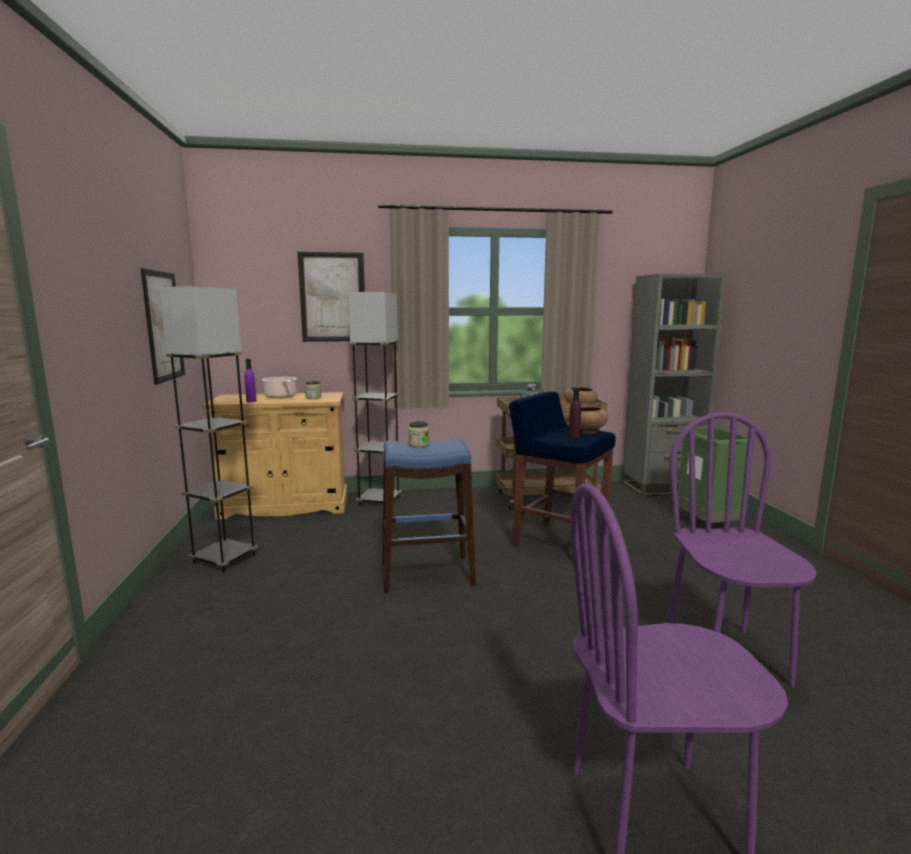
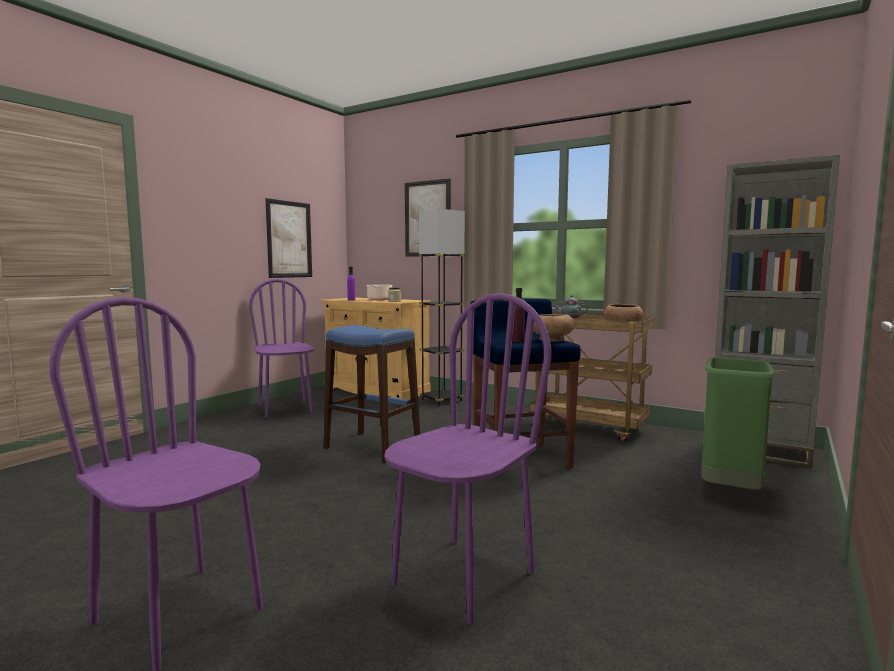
camera: 40 degrees right, 5 degrees down
(224, 559) = (286, 408): grey floor lamp -> purple chair
(418, 444) = (366, 328): jar -> none

